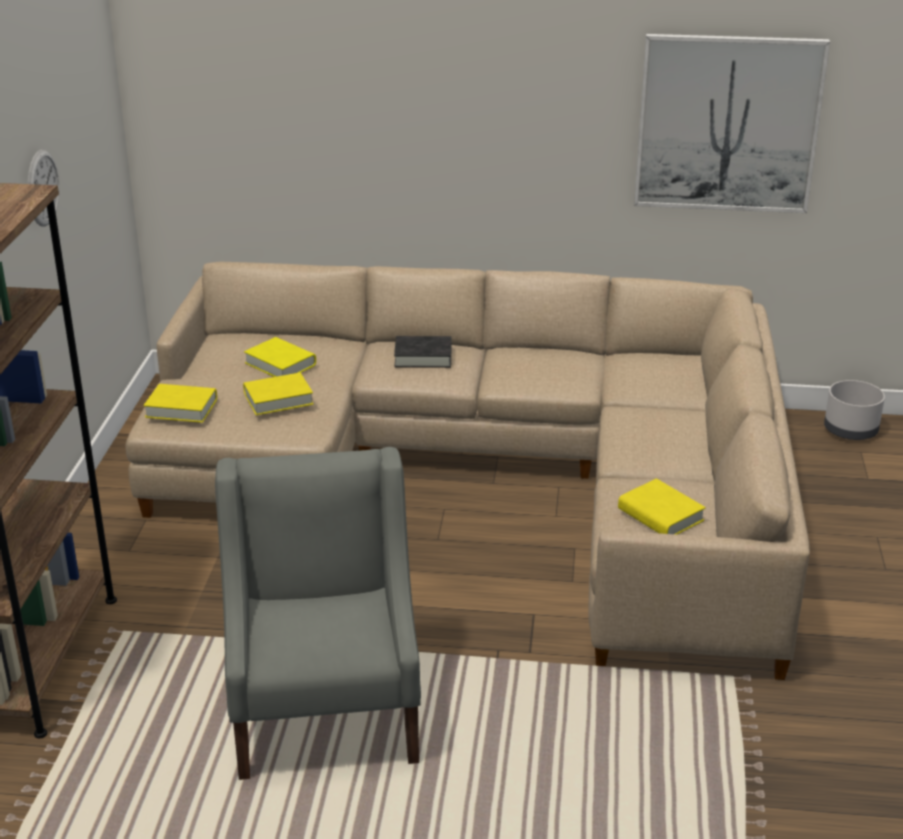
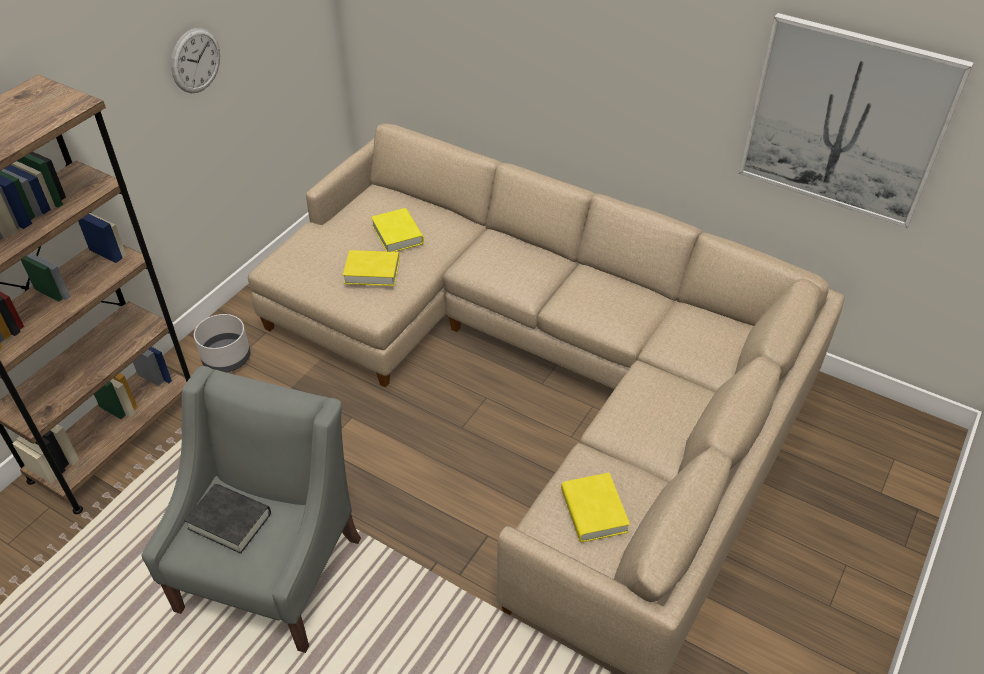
camera: 25 degrees right, 15 degrees up
(181, 408) = (298, 258): yellow book -> none
(423, 357) = (515, 259): black book -> black book (229, 521)
(851, 431) = (900, 431): grey planter -> grey planter (227, 359)

